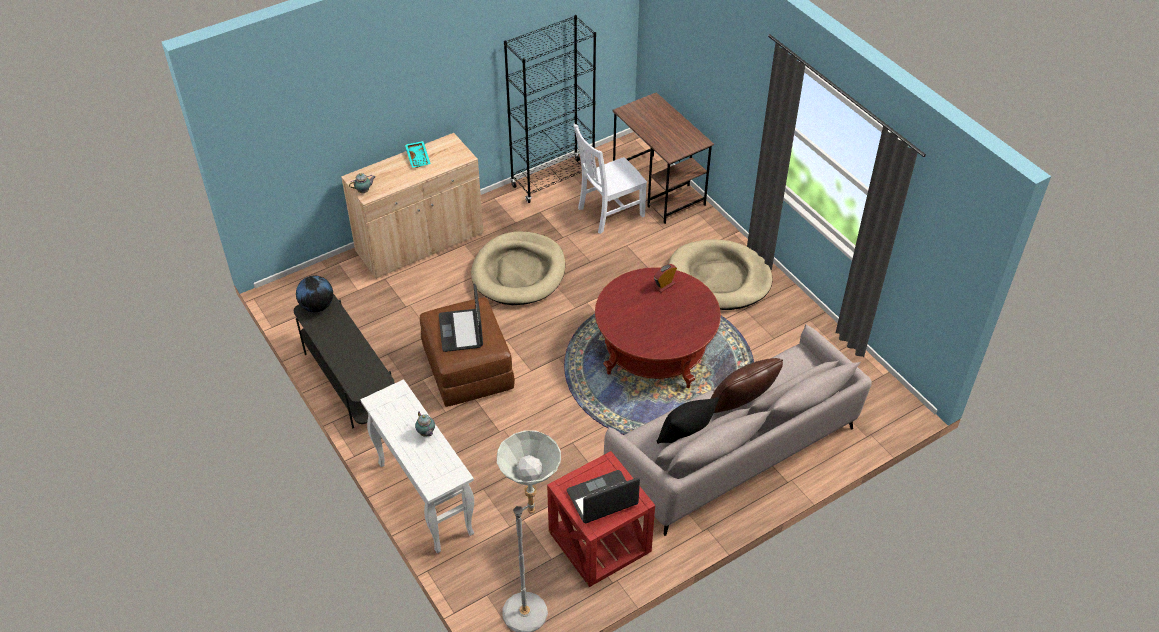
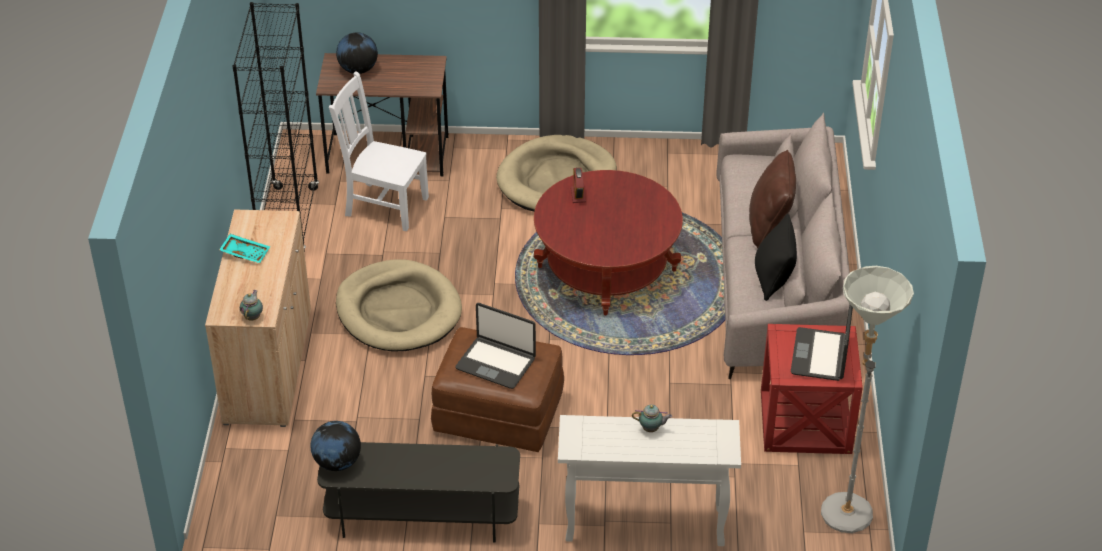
camera: 55 degrees left, 5 degrees down
(609, 213) = (384, 205): white chair -> white chair turned 105 degrees clockwise
(655, 114) = (358, 70): none -> globe

